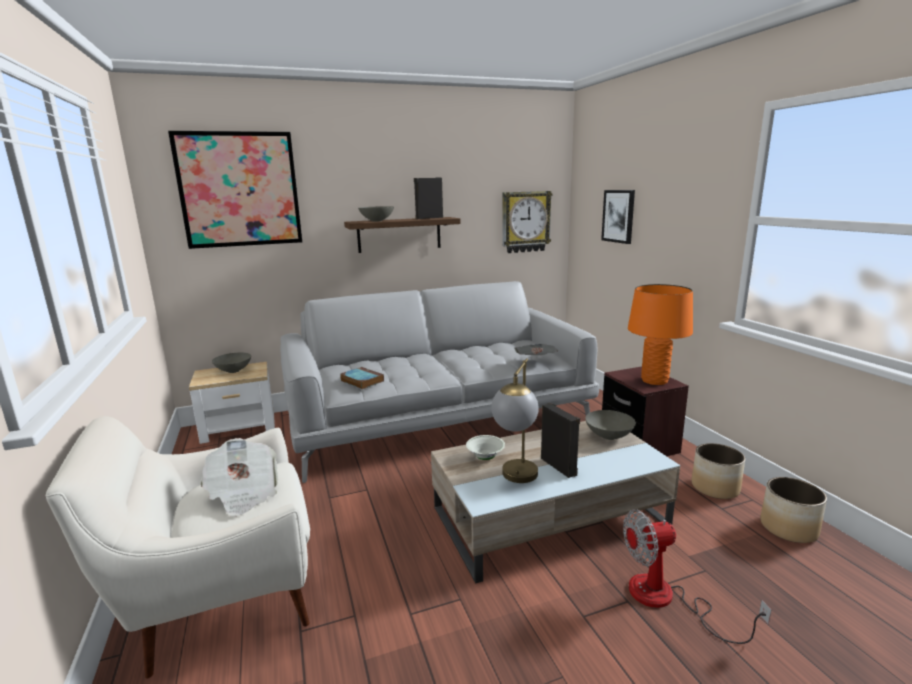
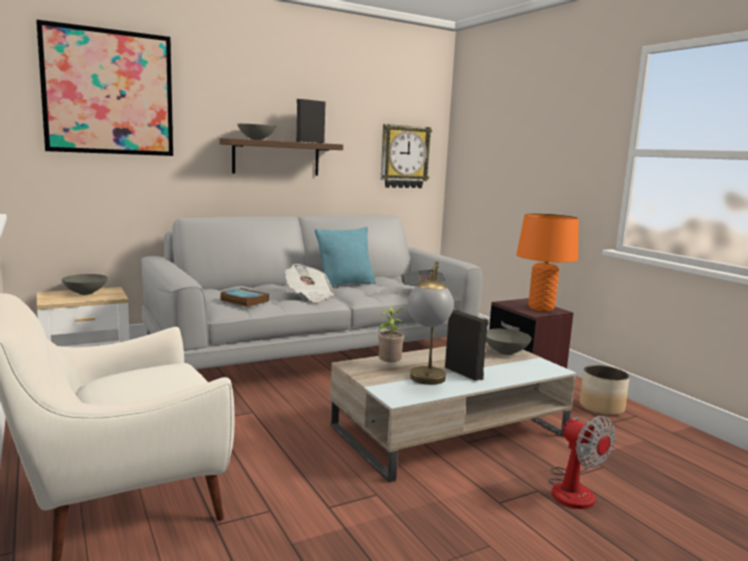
camera: 10 degrees left, 5 degrees down
(243, 493) = (153, 382): newspaper -> newspaper (309, 296)
(464, 354) = (345, 284): none -> turquoise pillow
(485, 457) = (389, 367): white bowl -> potted plant
(618, 216) = (500, 153): picture -> none
(666, 600) = (573, 488): fan -> fan turned 105 degrees counterclockwise
(789, 528) = (671, 435): planter -> none

